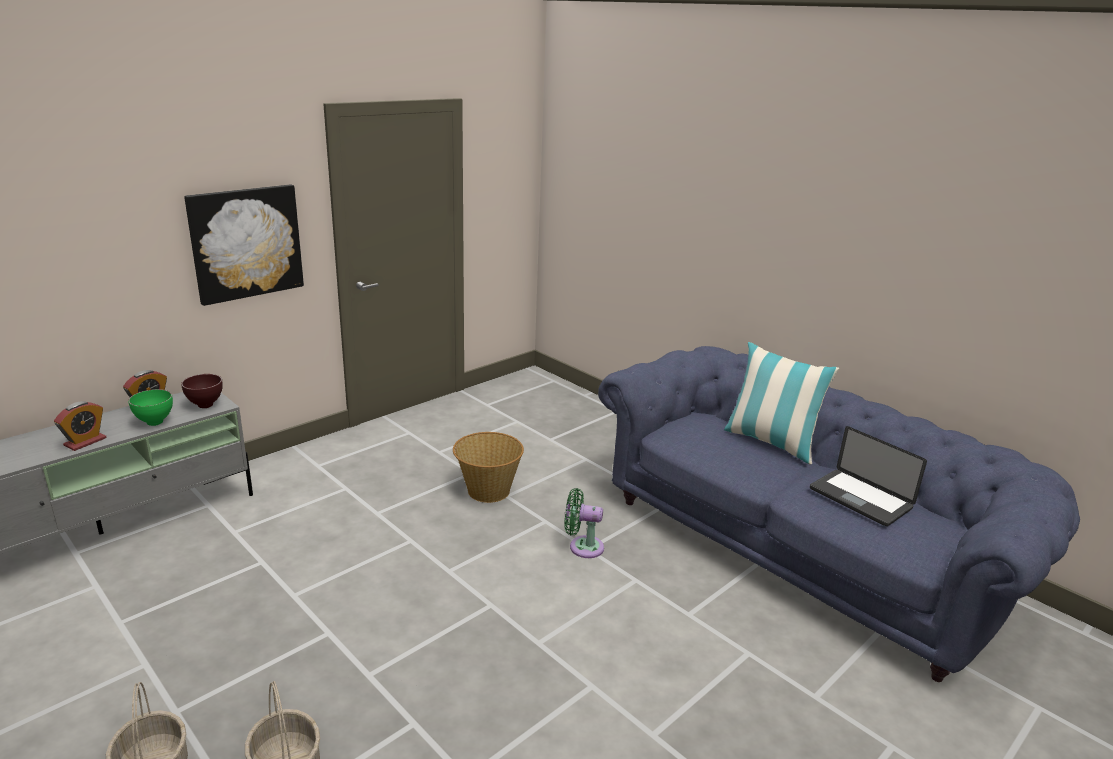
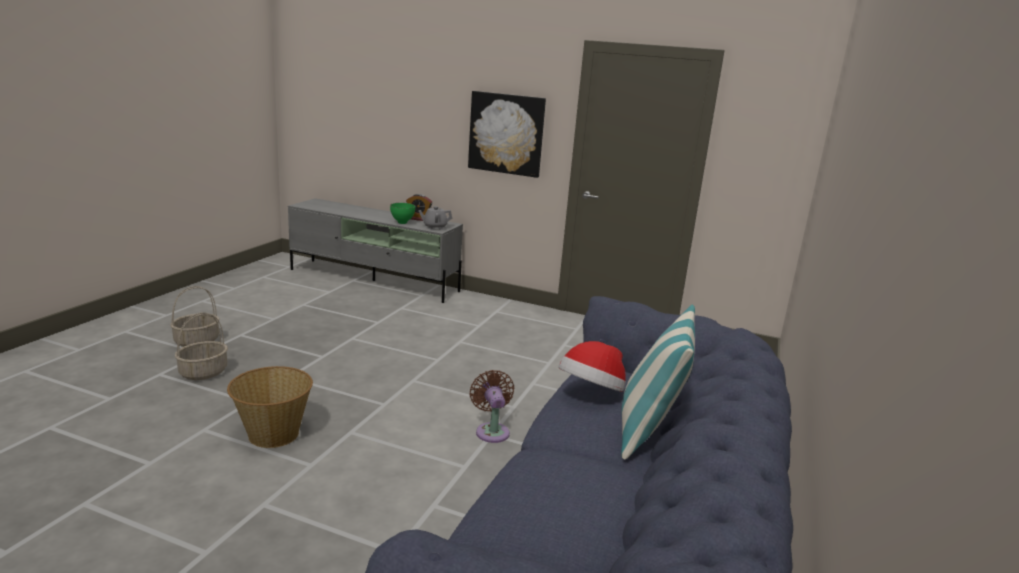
camera: 65 degrees right, 5 degrees down
(85, 442) = (368, 216): alarm clock -> none
(205, 405) = (434, 227): brown bowl -> grey teapot
(488, 491) = (530, 374): basket -> basket (273, 434)
(582, 547) = (492, 431): green fan -> brown fan
(711, 445) = (591, 392): none -> hat
(860, 498) = (569, 497): laptop -> none

